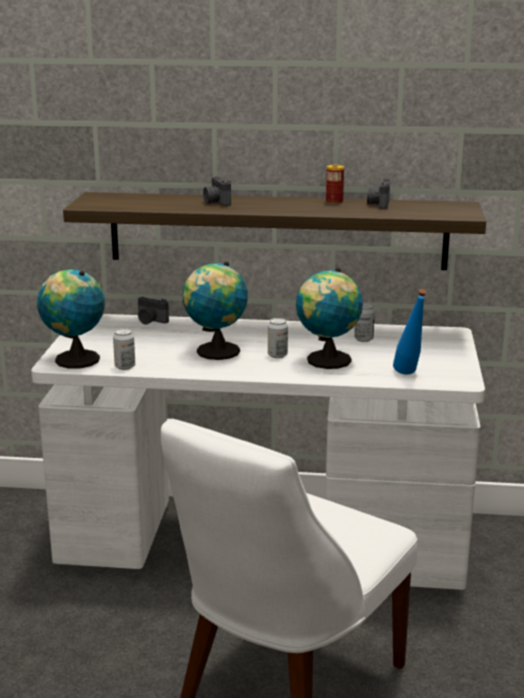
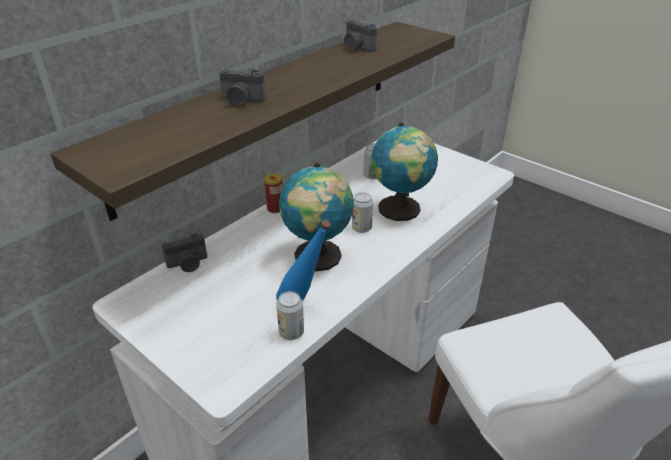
camera: 55 degrees left, 15 degrees up
(74, 360) = (228, 365): globe -> none
(334, 202) = (323, 58): can -> can (275, 208)
(409, 375) = (463, 188): blue bottle -> blue bottle (304, 306)

